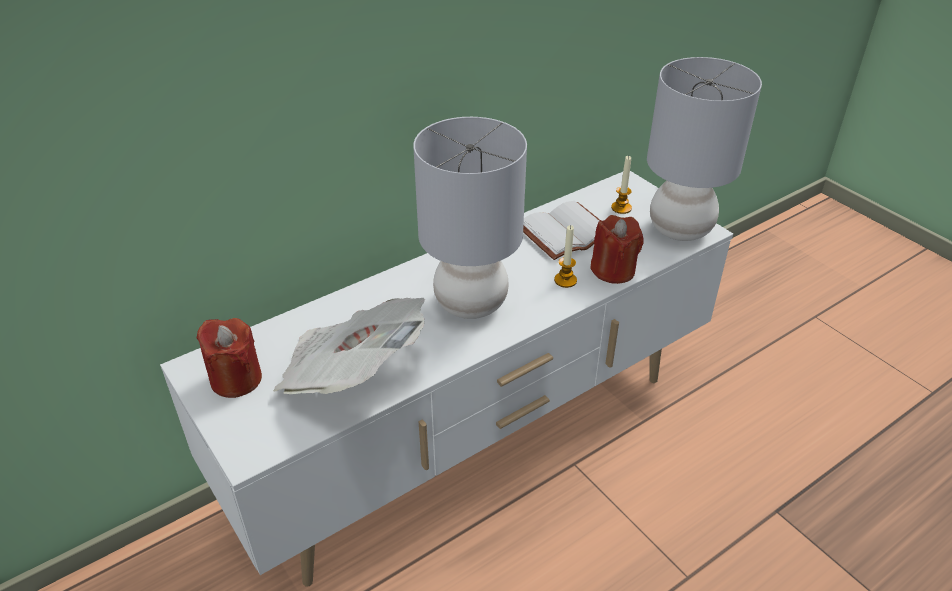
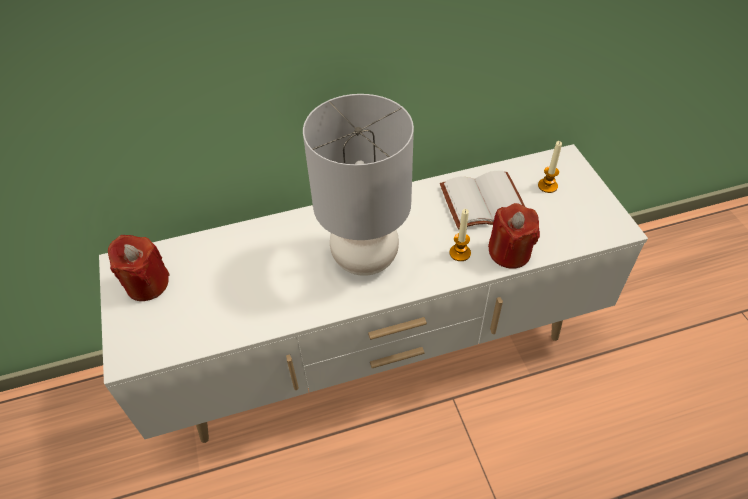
camera: 20 degrees right, 10 degrees up
(352, 374) = (237, 303): newspaper -> none
(681, 229) = (596, 222): grey table lamp -> none

